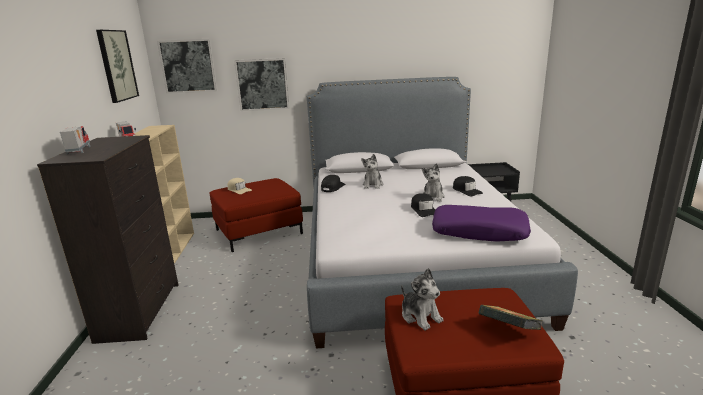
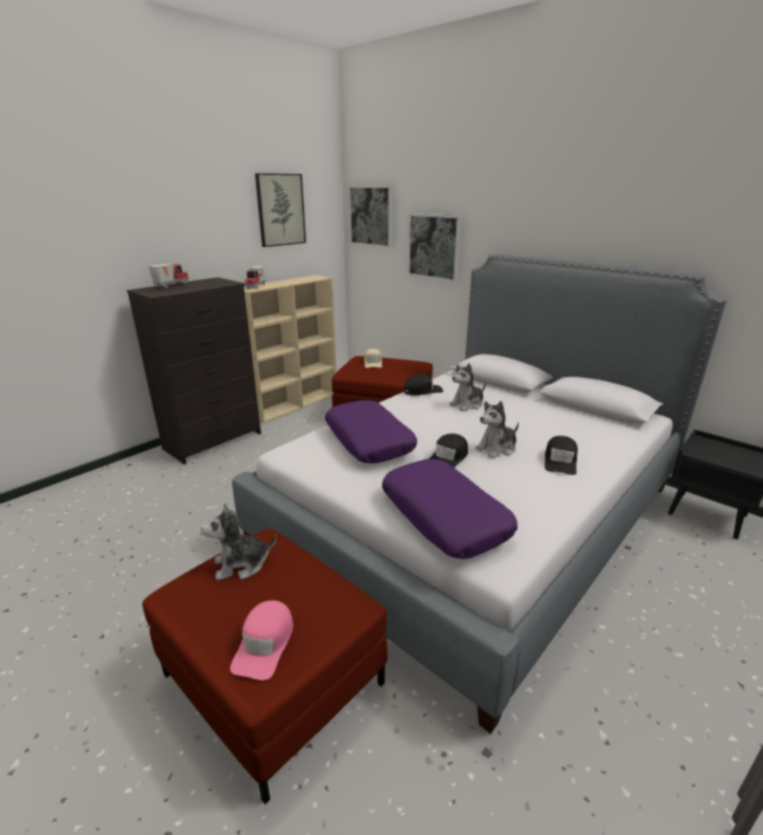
camera: 45 degrees right, 5 degrees up
(369, 220) = (369, 441): none -> purple pillow
(420, 316) = (241, 565): plush toy -> plush toy turned 60 degrees clockwise
(508, 331) = (265, 644): book -> pink cap

